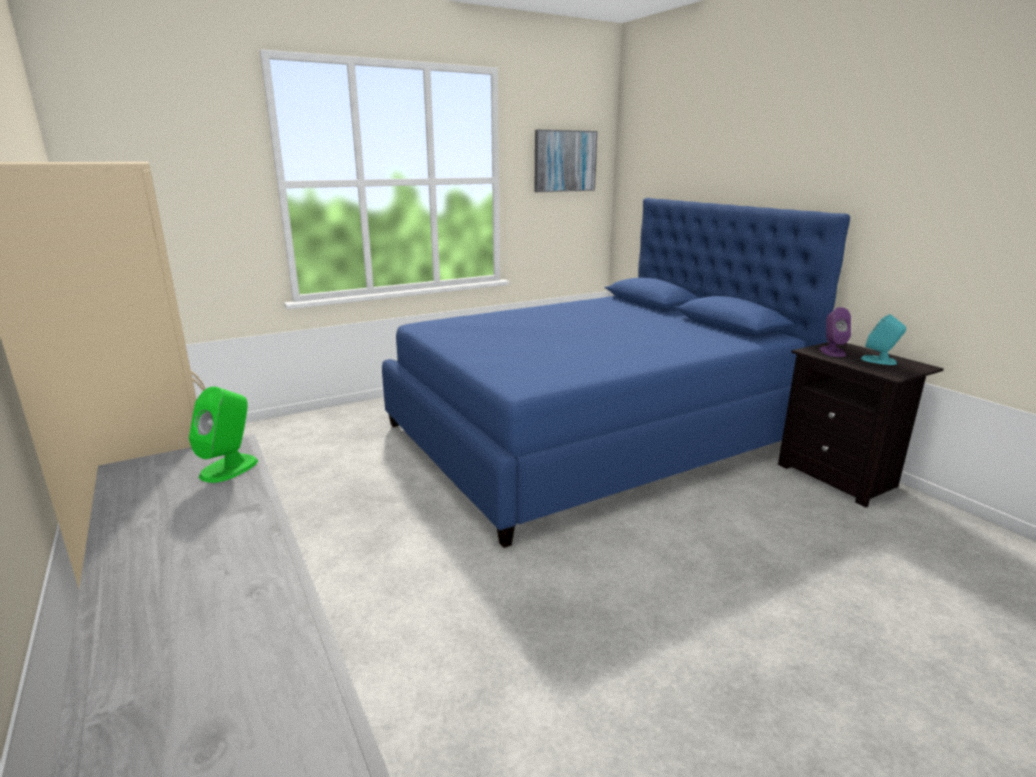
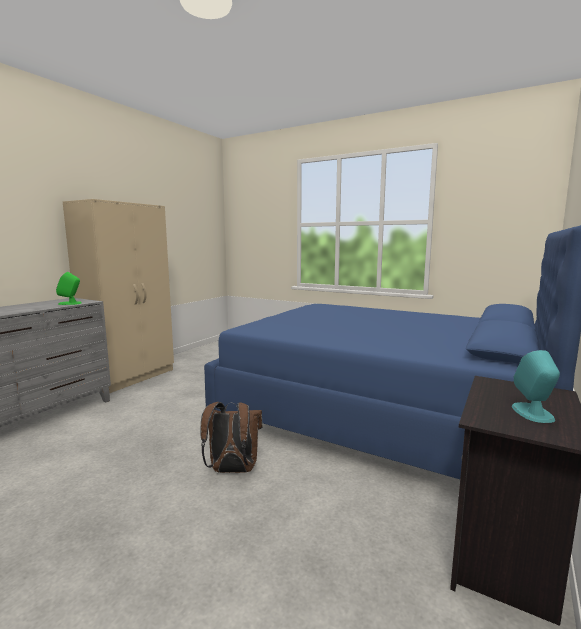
camera: 60 degrees right, 10 degrees down
(564, 161) = (500, 205): picture -> none
(656, 560) = (232, 470): none -> brown backpack
(832, 352) = (511, 390): purple speaker -> none

